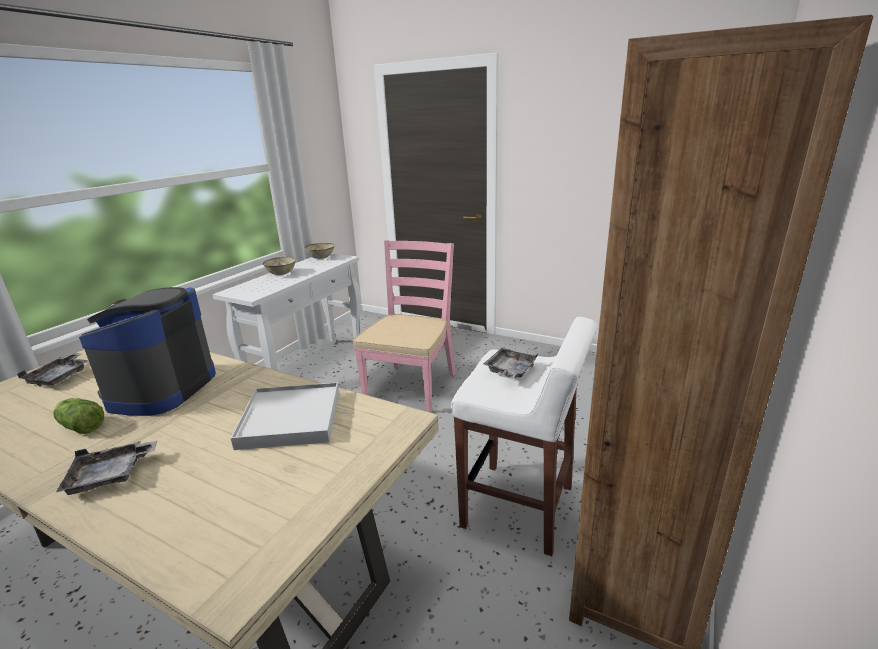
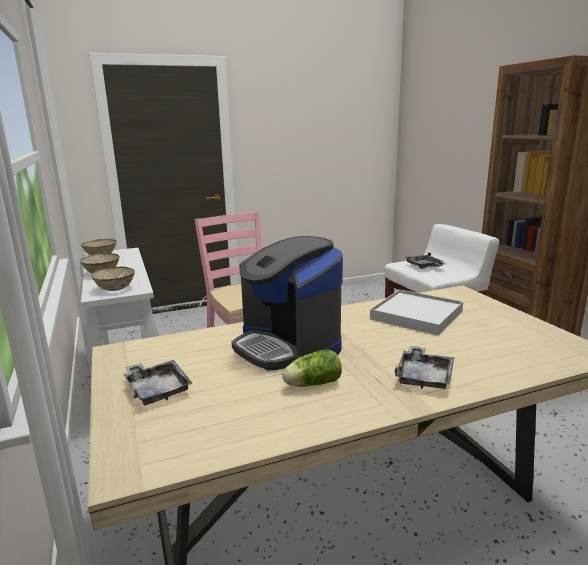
camera: 50 degrees left, 5 degrees down
(248, 290) = (115, 289): none -> bowl

